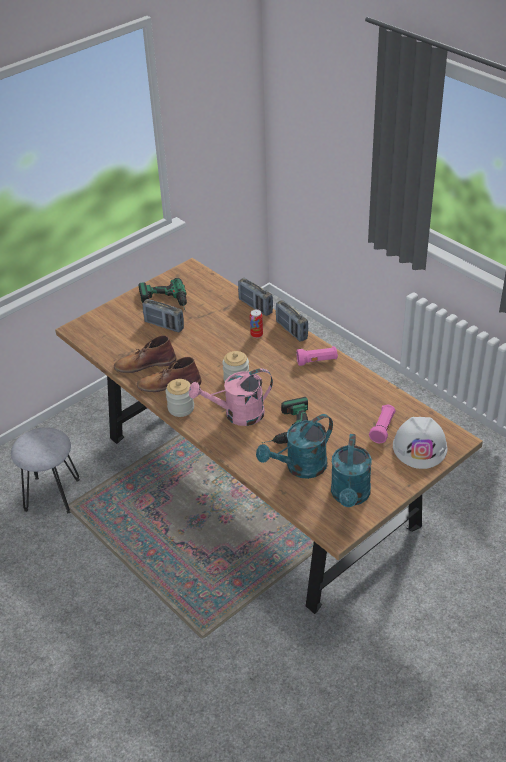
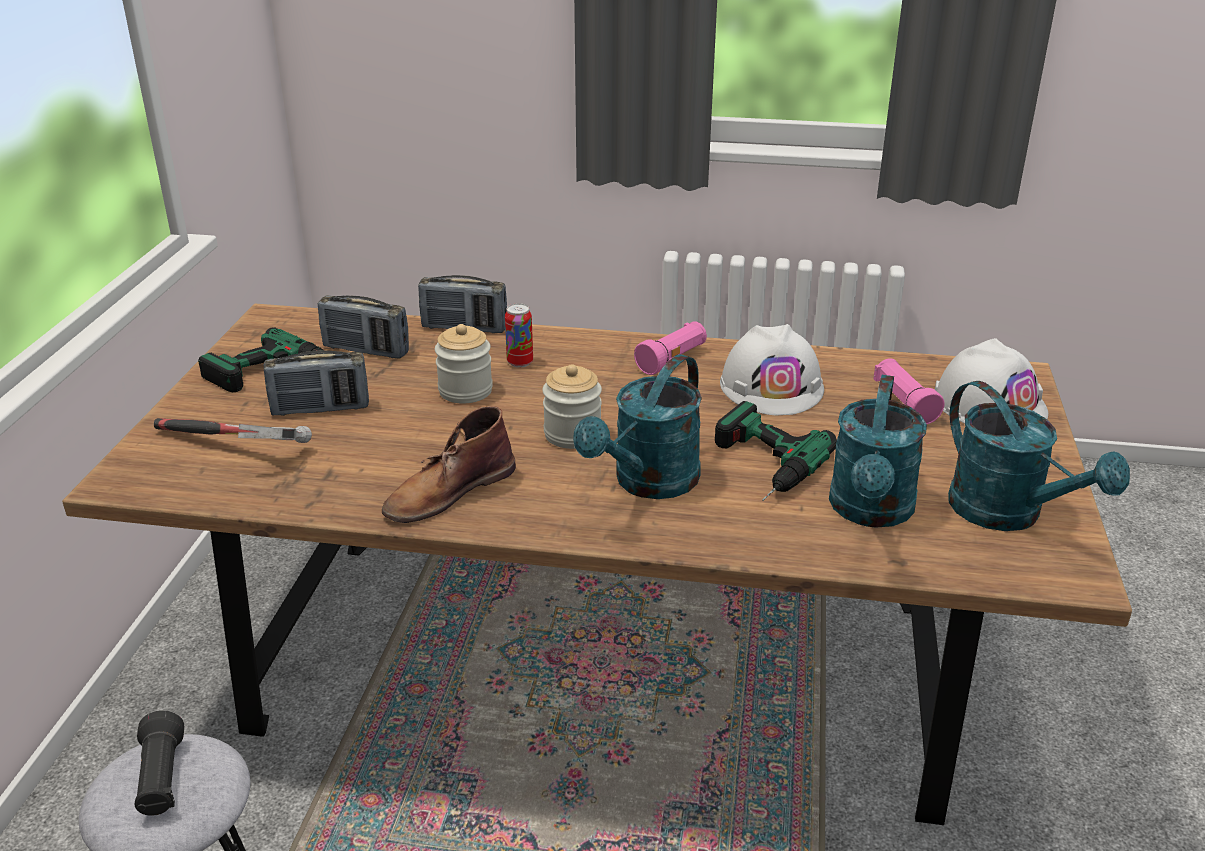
camera: 40 degrees left, 10 degrees down
(40, 442) = (161, 779): none -> black flashlight
(120, 330) = (232, 448): none -> hammer
(144, 364) = (354, 480): brown boot -> none
(181, 408) = (526, 518): jar -> jar (465, 391)
(237, 415) = (648, 483): pink watering can -> turquoise watering can
(291, 330) = (571, 337): radio -> radio (366, 350)
(340, 394) = (772, 386): none -> white hard hat

